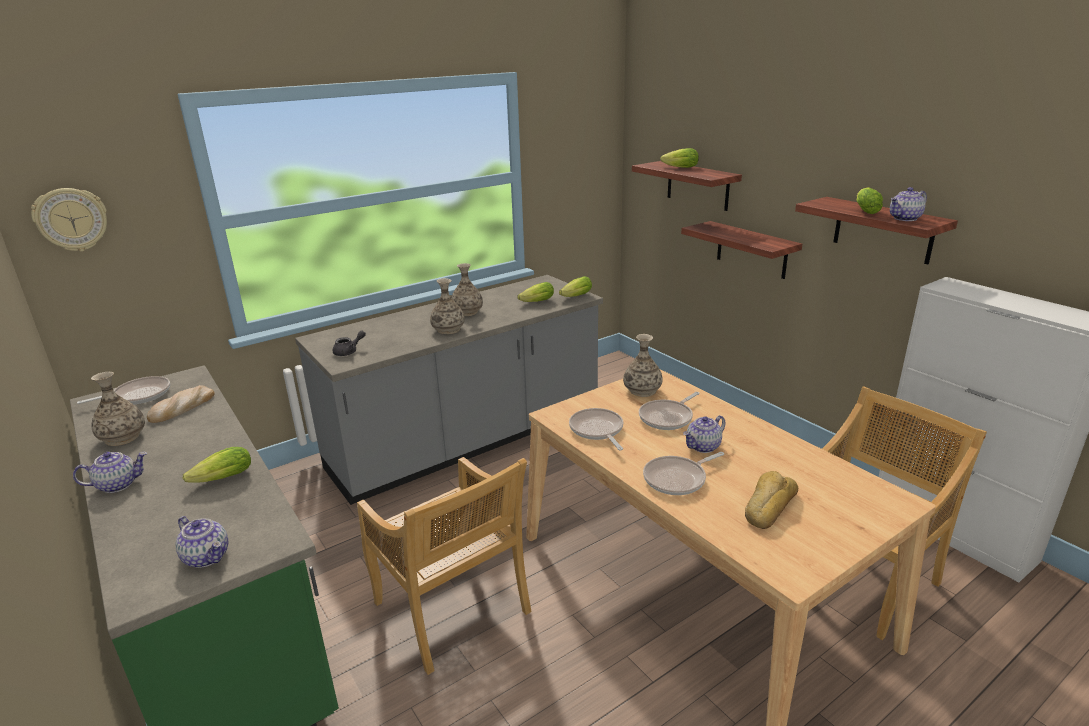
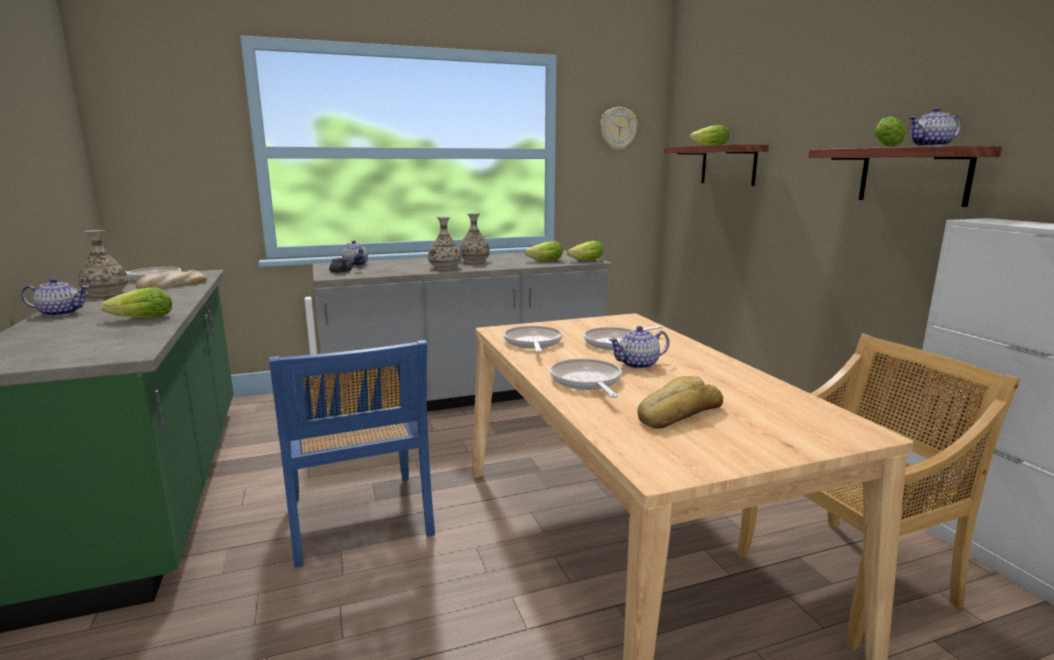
camera: 15 degrees right, 10 degrees down
(71, 219) = (138, 129): wall clock -> wall clock (617, 128)
(207, 557) = (57, 354): teapot -> teapot (356, 264)
(453, 610) = (359, 519): beige chair -> blue chair
(642, 390) = (606, 325): vase -> none
(677, 479) = (586, 382): frying pan -> frying pan turned 90 degrees clockwise
(751, 250) = (776, 224): shelf -> none

